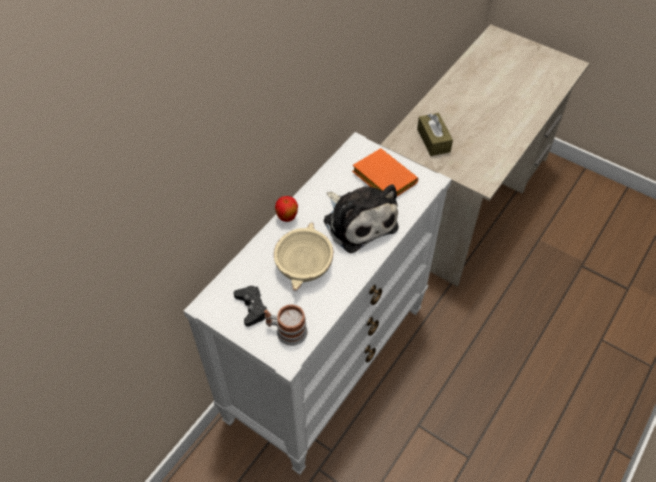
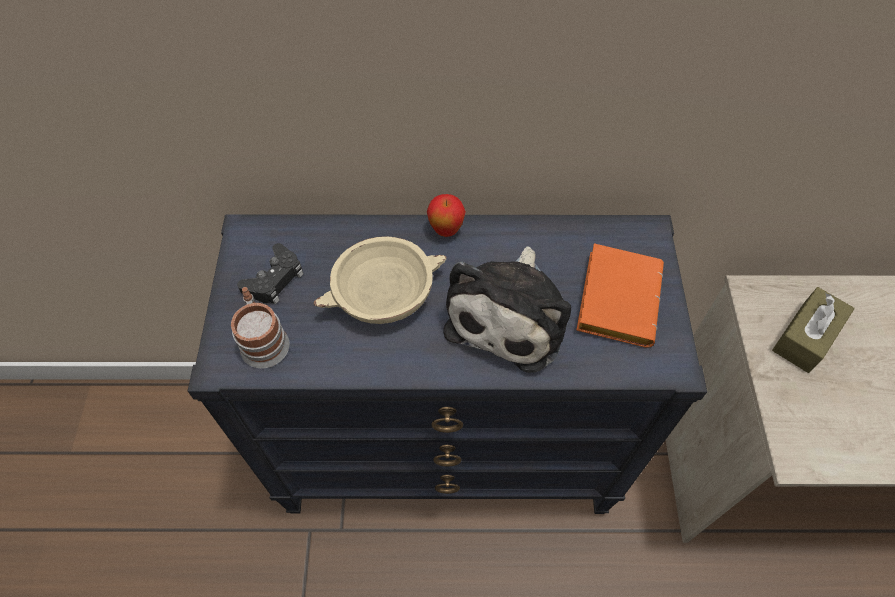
camera: 55 degrees right, 5 degrees up
(327, 362) = (449, 449): white dresser -> black dresser

